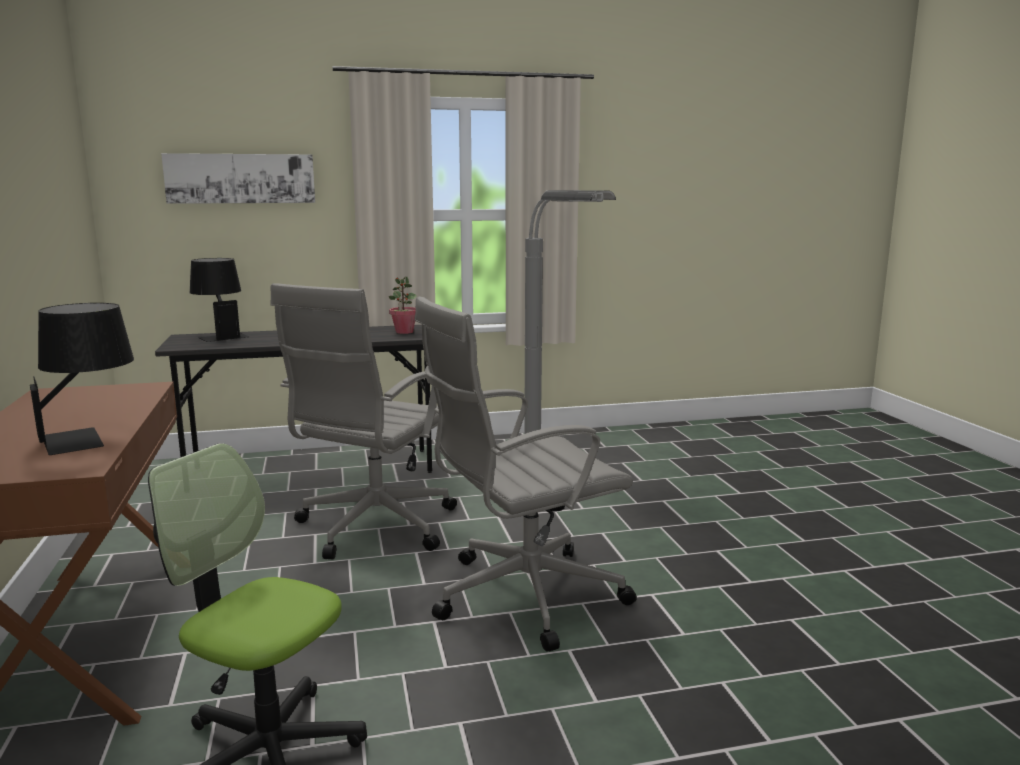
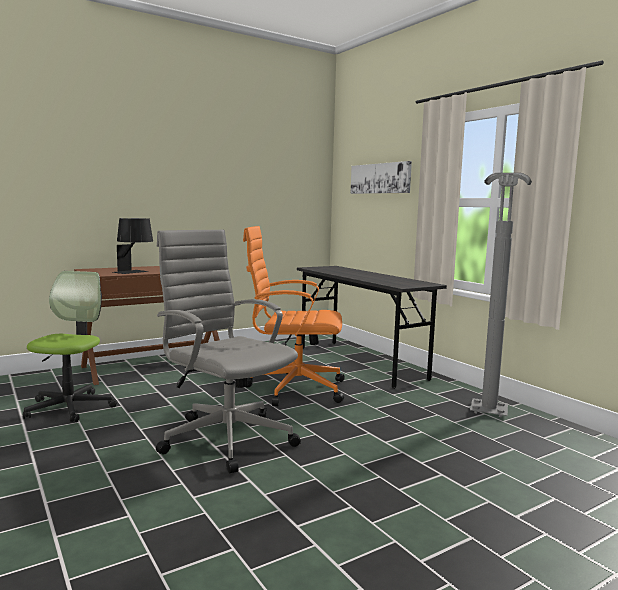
camera: 70 degrees right, 5 degrees down
(220, 335) = (343, 269): black table lamp -> none
(373, 527) = (293, 388): grey office chair -> orange office chair
(404, 332) = (408, 283): potted plant -> none

